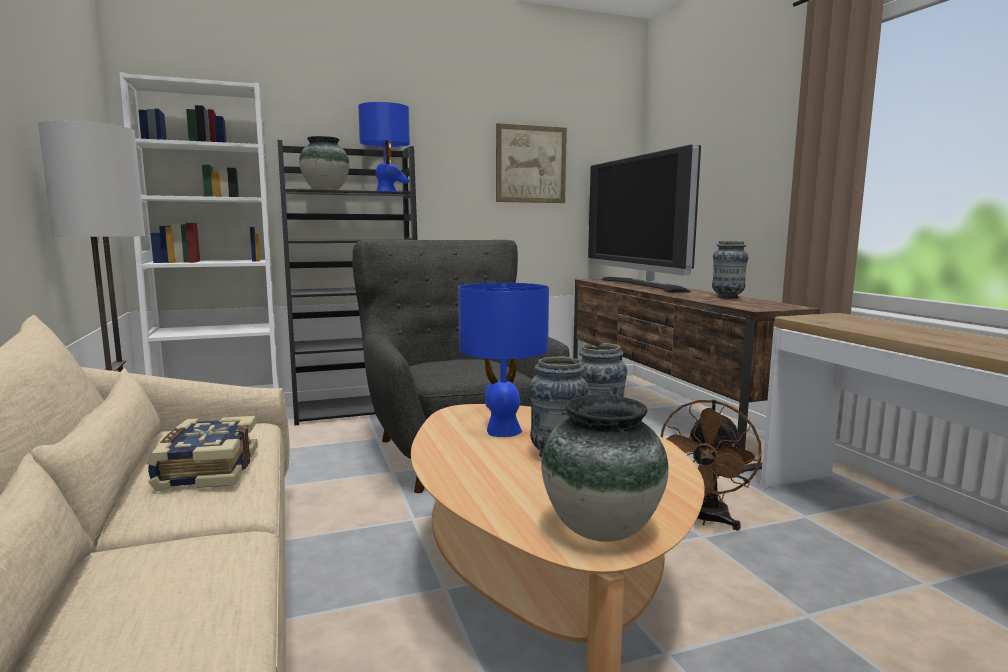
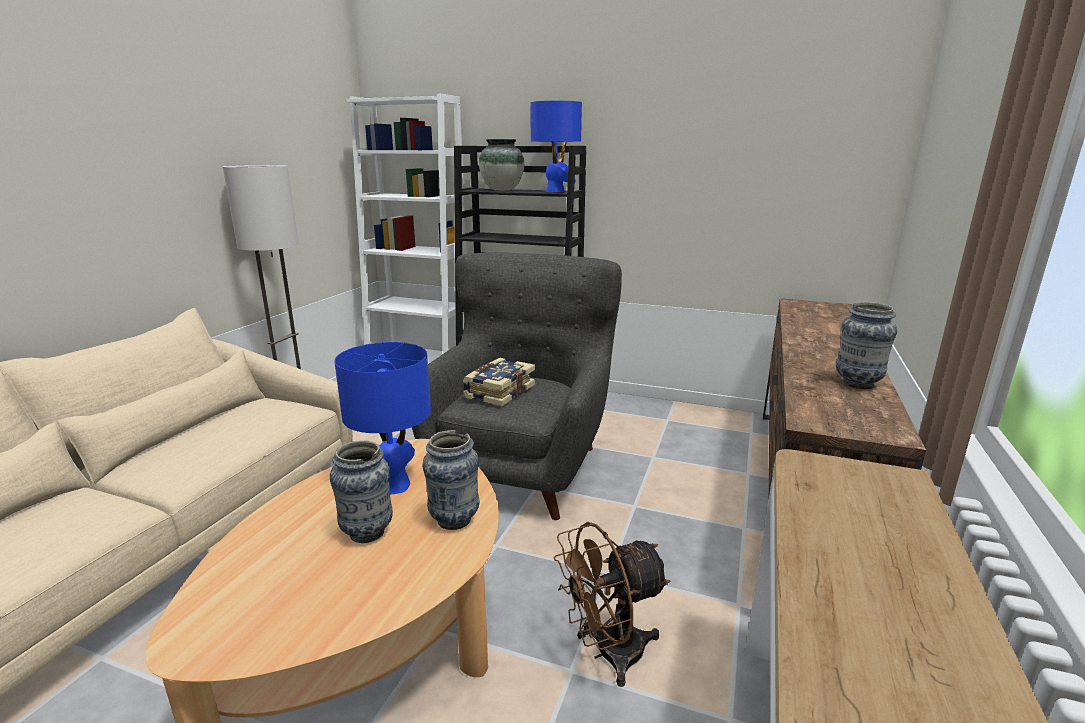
camera: 40 degrees right, 10 degrees up
(206, 470) = (208, 445): book -> book (498, 392)
(531, 164) = (735, 154): picture -> none
(602, 529) = (226, 629): vase -> none
(642, 285) = (825, 328): television -> none

